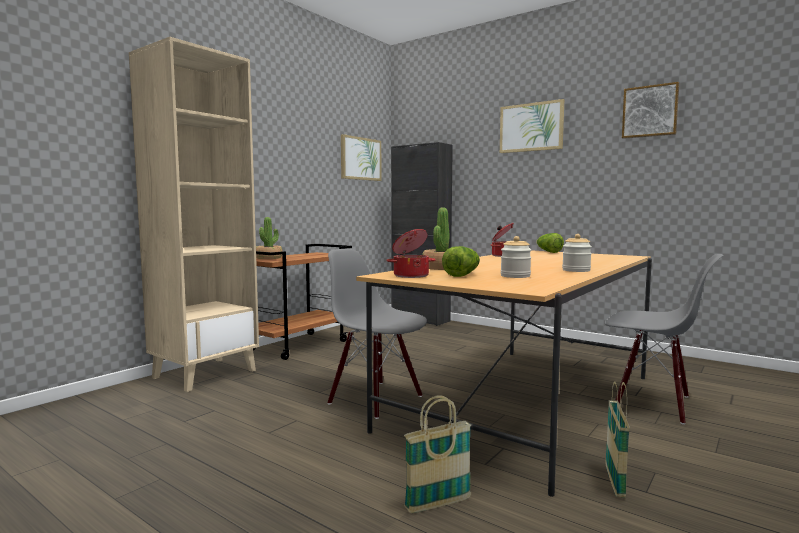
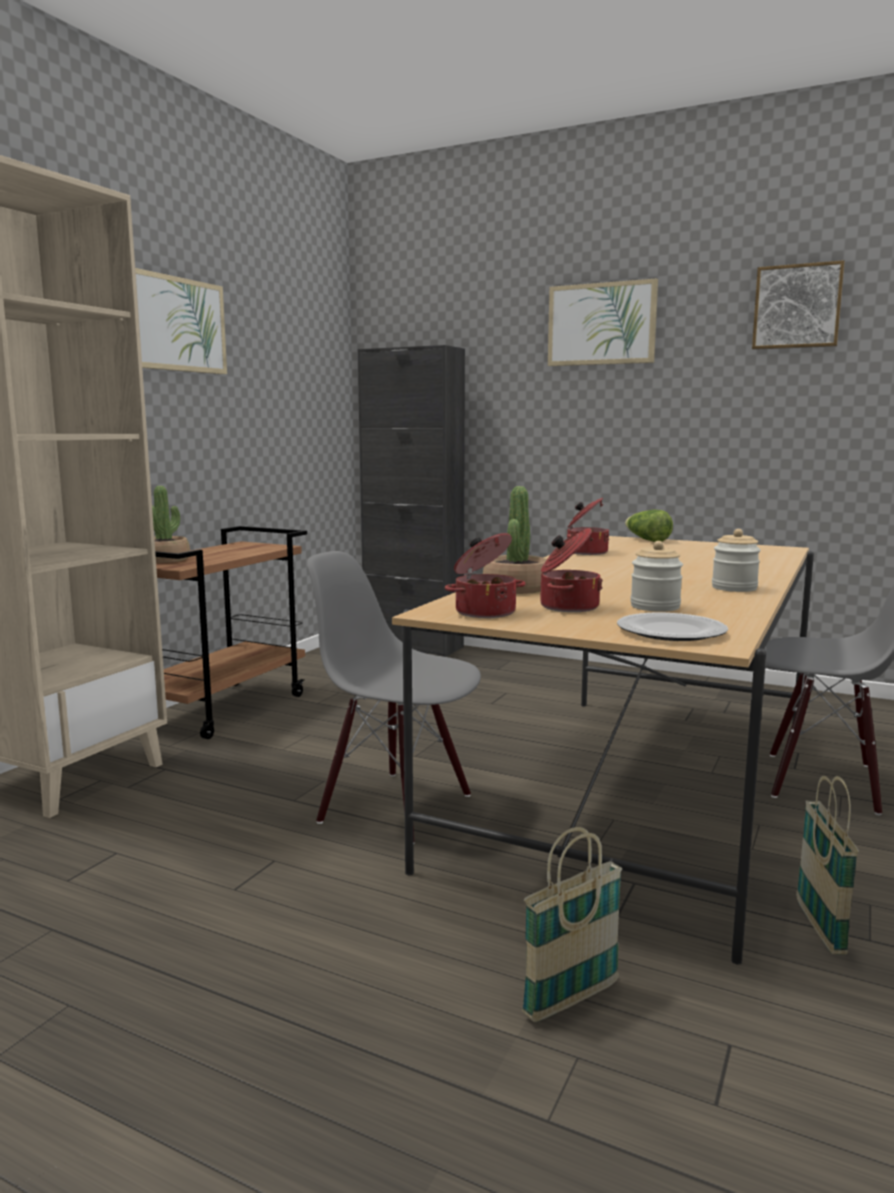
camera: 10 degrees left, 5 degrees up
(360, 158) = (304, 370): picture -> picture (176, 324)
(462, 275) = (567, 606): lettuce -> cooking pot
(511, 285) = (670, 631): none -> plate

